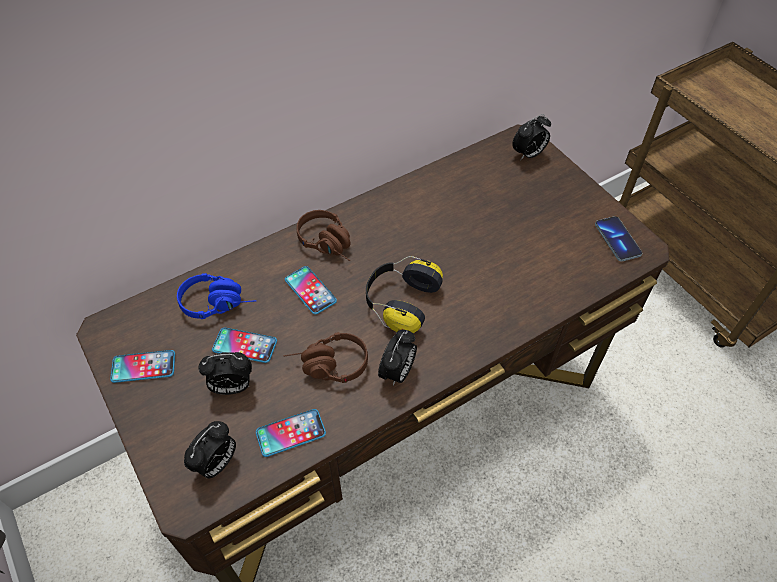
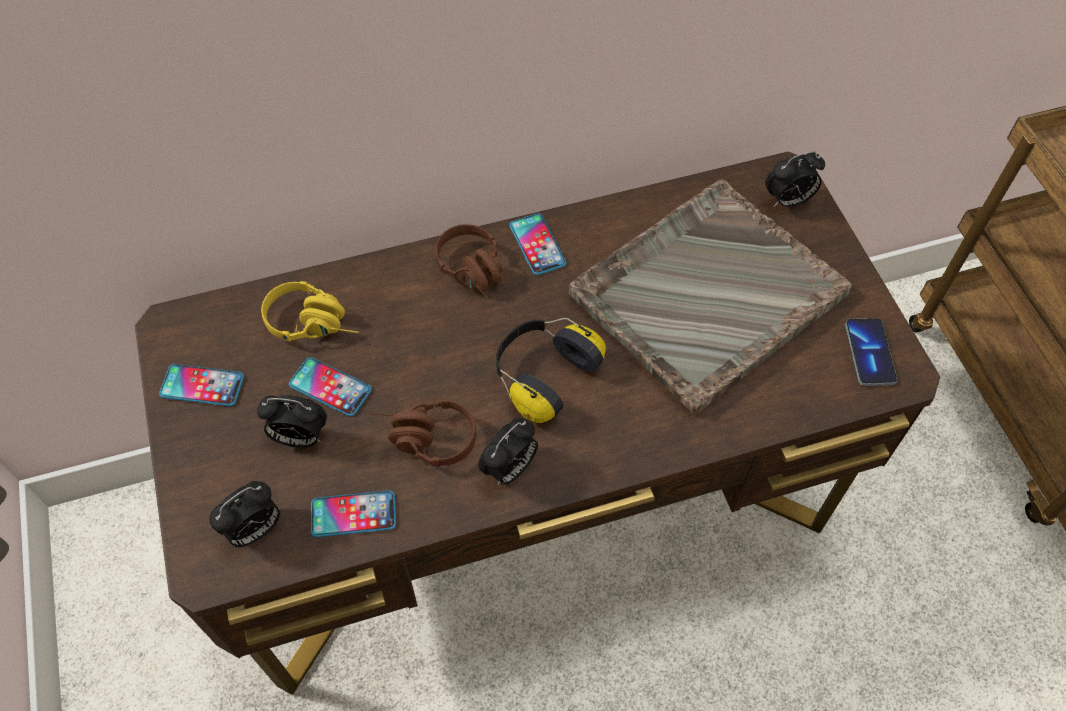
camera: 15 degrees right, 5 degrees up
(220, 302) = (315, 323): blue headphones -> yellow headphones
(310, 290) = (433, 332): phone -> phone (537, 245)
(495, 225) = (705, 295): none -> grey tray

